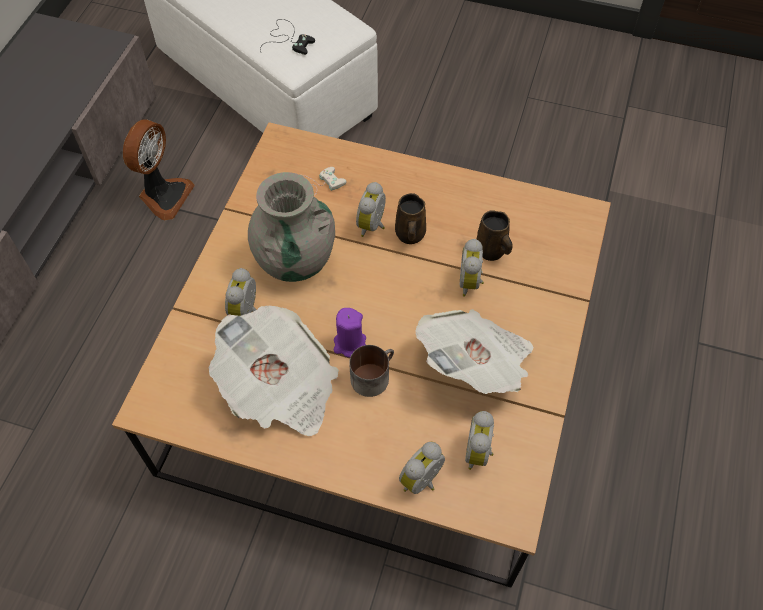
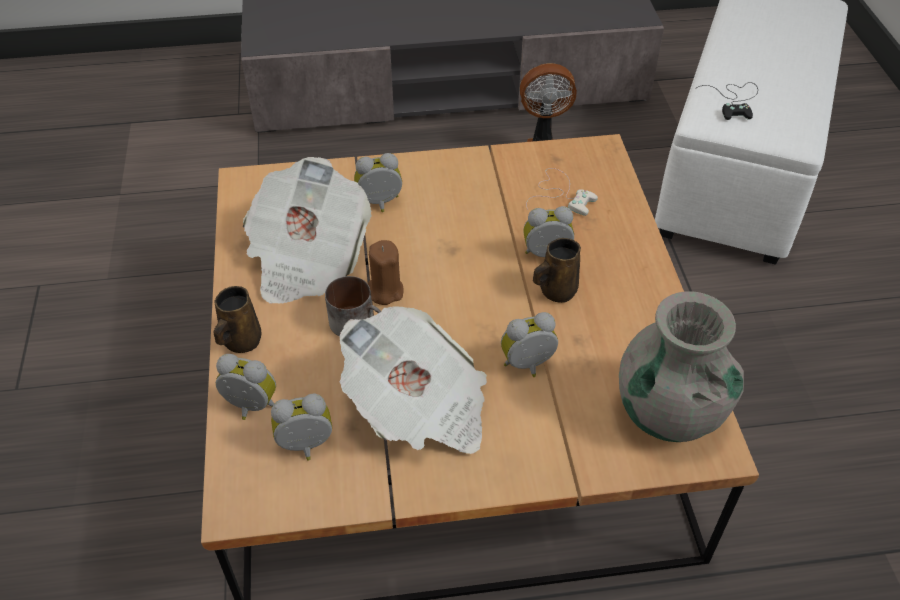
camera: 65 degrees right, 10 degrees down
(295, 260) = (461, 214): grey vase -> grey vase (668, 412)
(349, 344) = (385, 291): purple candle -> brown candle
(492, 251) = (586, 371): brown mug -> brown mug (240, 342)

